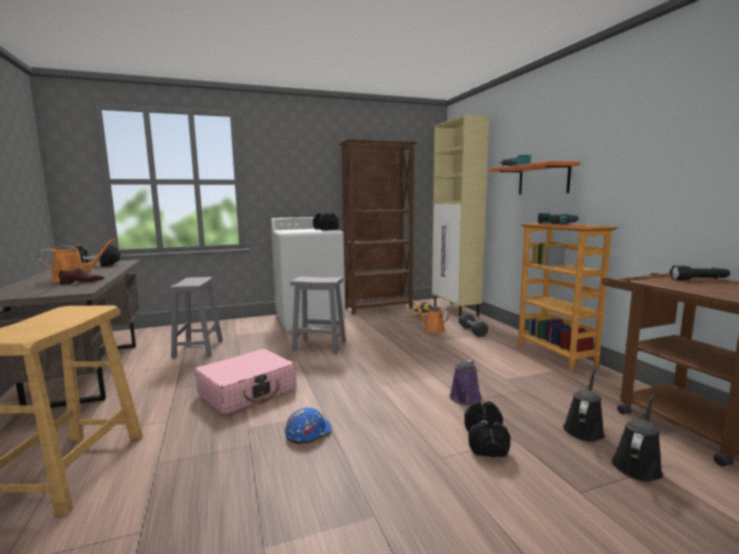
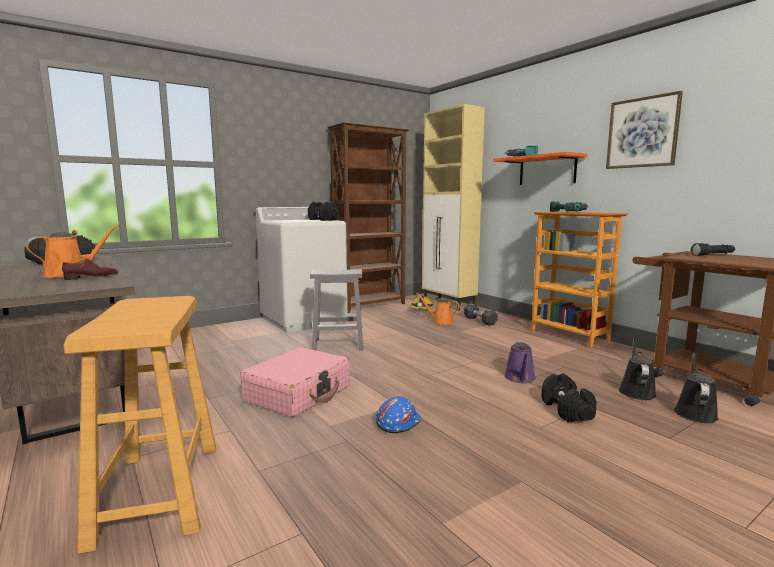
camera: 15 degrees left, 0 degrees up
(198, 349) = (198, 358): grey stool -> none
(634, 137) = (642, 132): none -> picture

